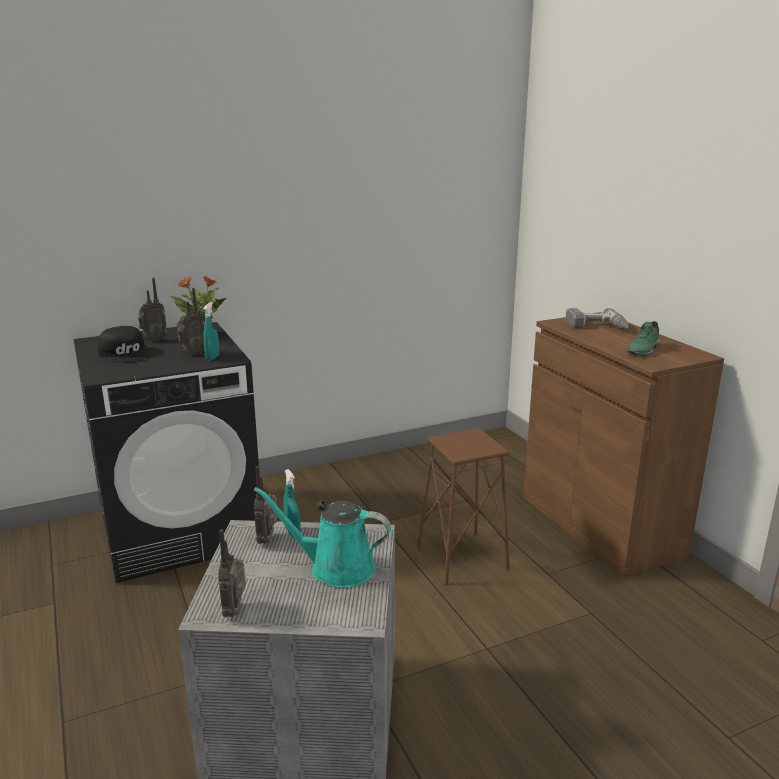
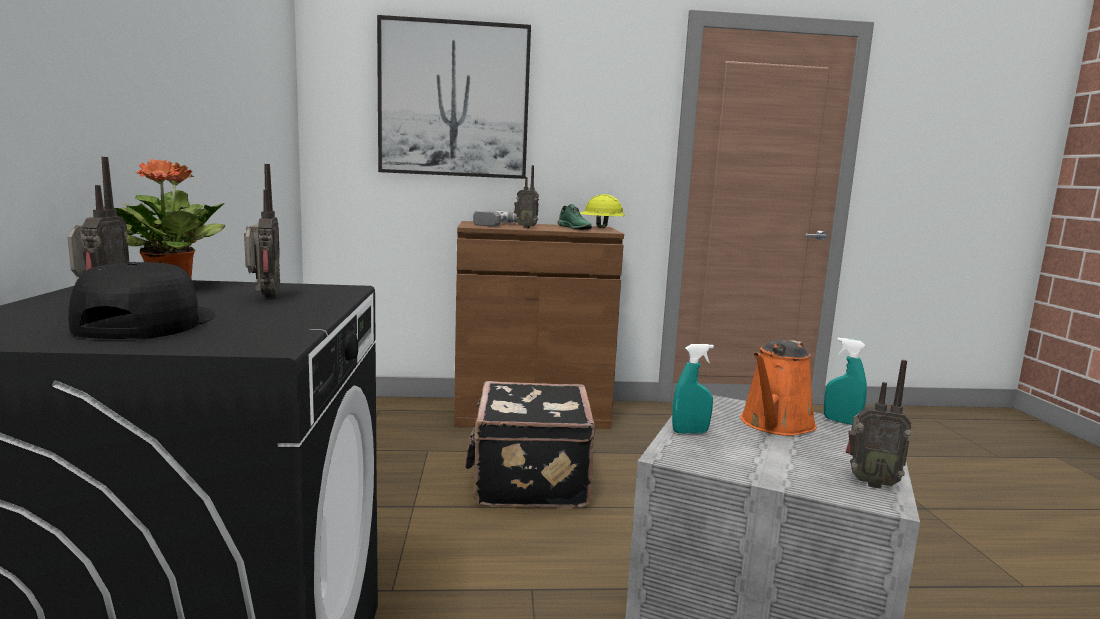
camera: 70 degrees left, 10 degrees down
(125, 353) = (144, 323): black cap -> black cap turned 75 degrees counterclockwise
(212, 357) = (315, 293): turquoise spray bottle -> turquoise spray bottle (841, 421)
(268, 540) = (704, 446): radio -> radio (526, 227)
(336, 568) = (775, 425): turquoise watering can -> orange watering can
(461, 558) = (529, 480): brown stool -> black suitcase
(611, 188) = (454, 100): none -> picture
(689, 356) = (599, 227): none -> yellow hard hat

